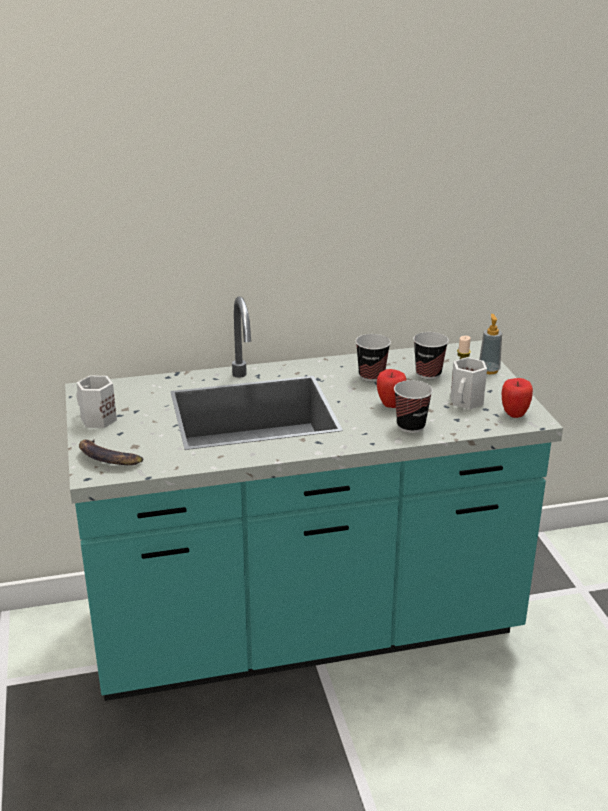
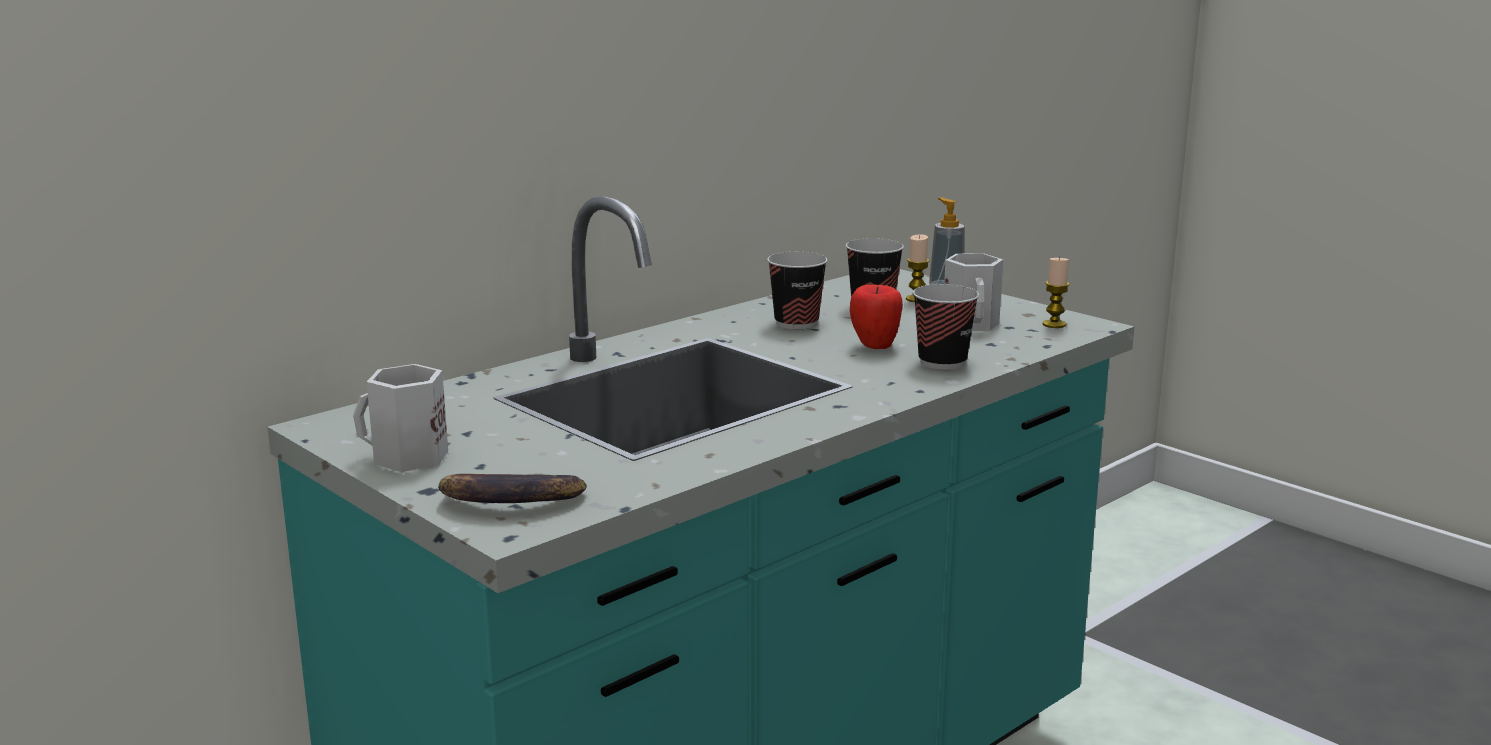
camera: 30 degrees left, 10 degrees down
(514, 414) = (1054, 324): apple -> candle

